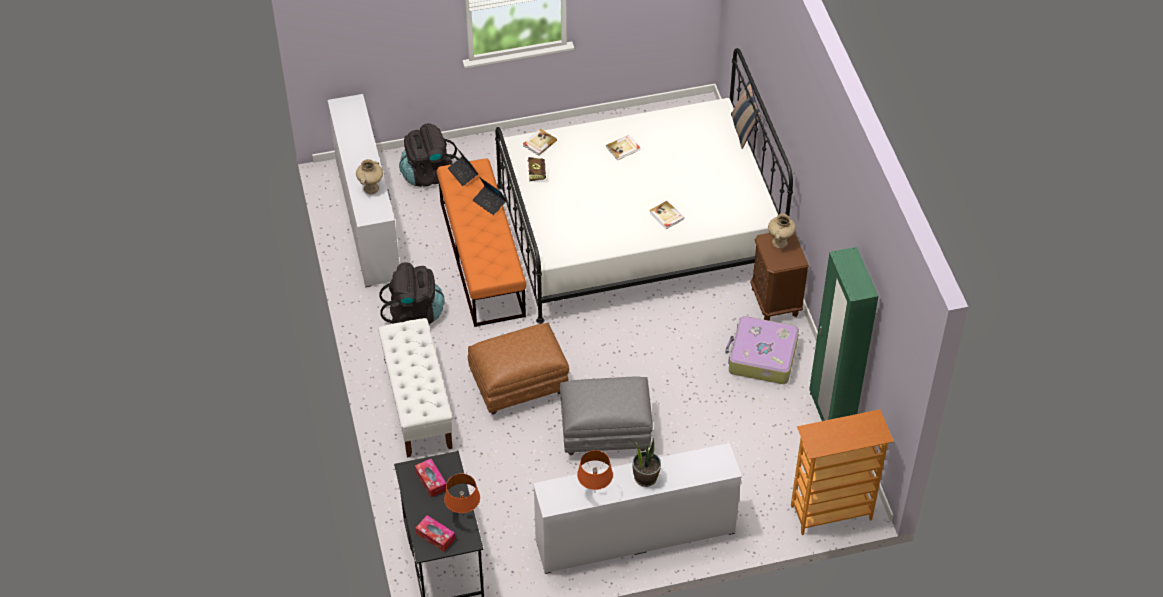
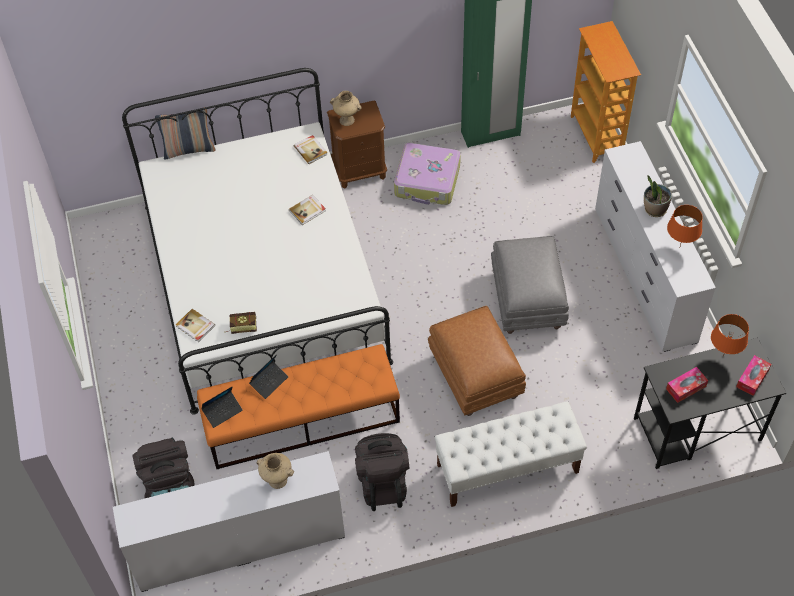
camera: 90 degrees left, 5 degrees up
(623, 148) = (208, 249): book -> book (311, 150)

